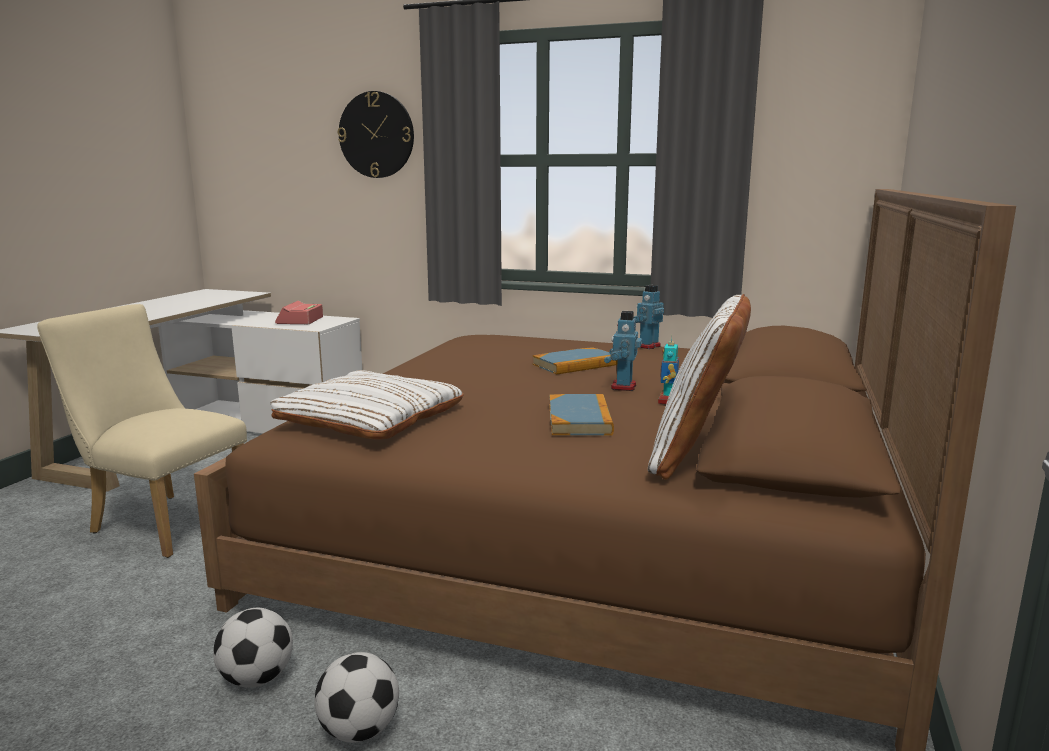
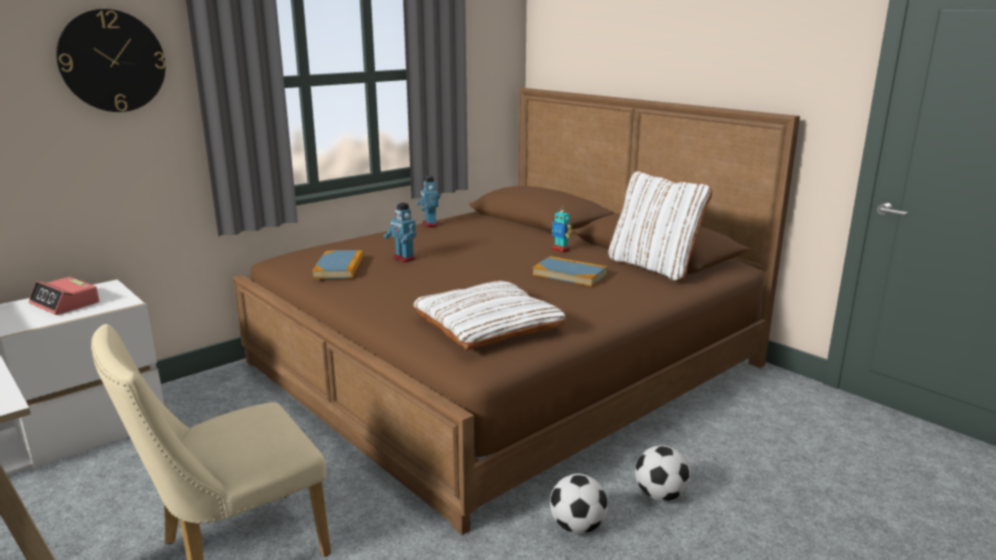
camera: 60 degrees left, 5 degrees up
(575, 365) = (448, 249): book -> book (339, 267)
(622, 387) = (518, 251): toy robot -> toy robot (404, 259)

